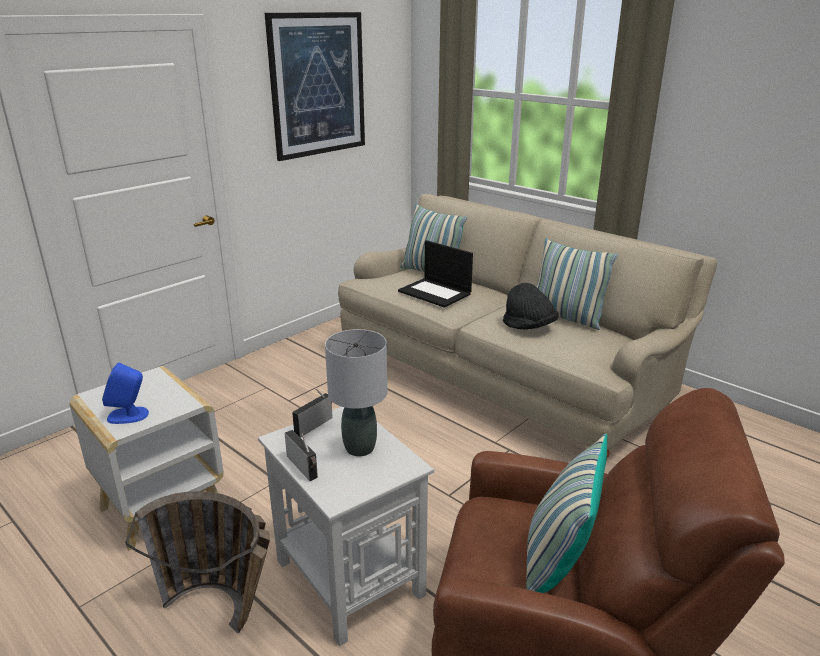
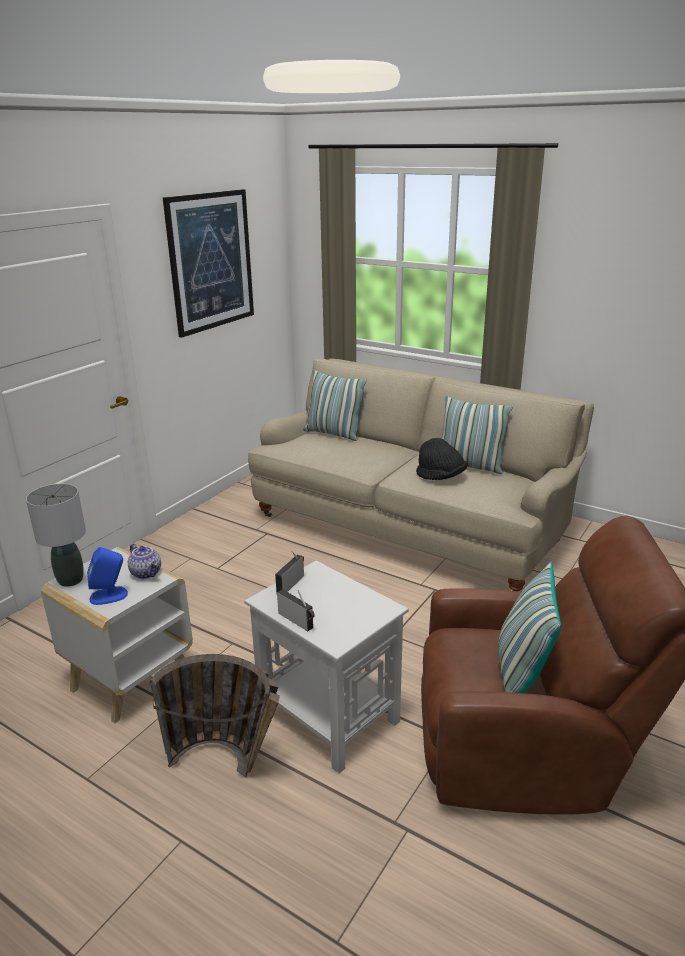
camera: 10 degrees left, 0 degrees up
(177, 396) = (147, 573): none -> teapot
(359, 448) = (338, 599): grey table lamp -> grey table lamp (70, 580)
(435, 293) = (346, 452): laptop -> none

